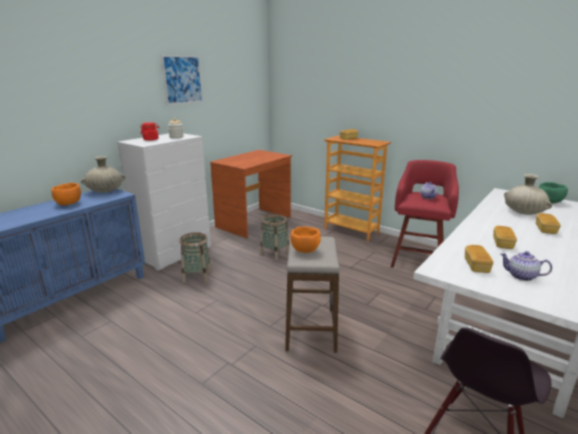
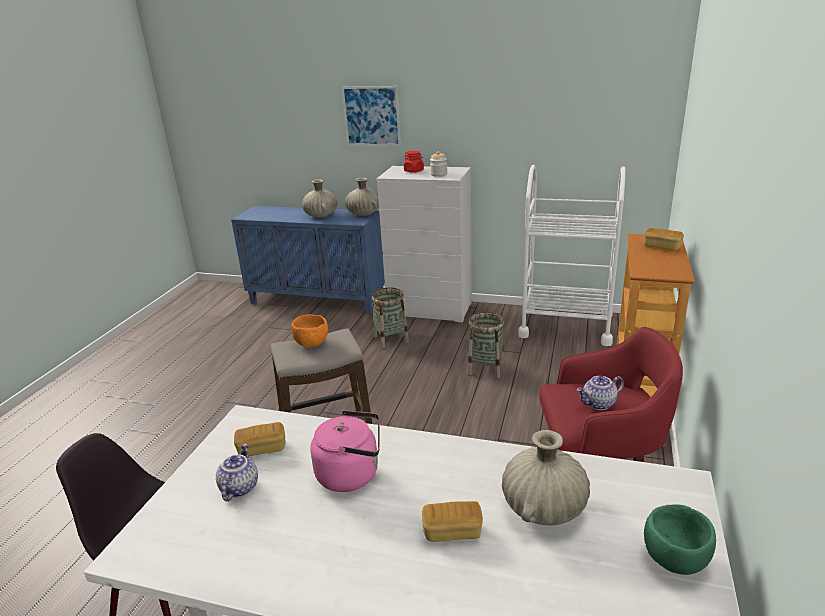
camera: 70 degrees right, 5 degrees up
(69, 203) = (321, 215): orange bowl -> beige vase
(183, 79) = (492, 100): picture -> picture (371, 116)
(254, 222) = (566, 326): brown desk -> white cart
(502, 244) = (352, 474): bread -> pink kettle

